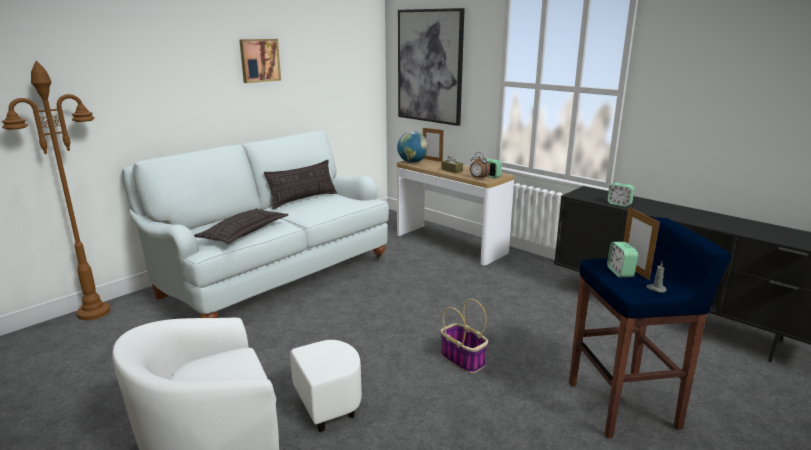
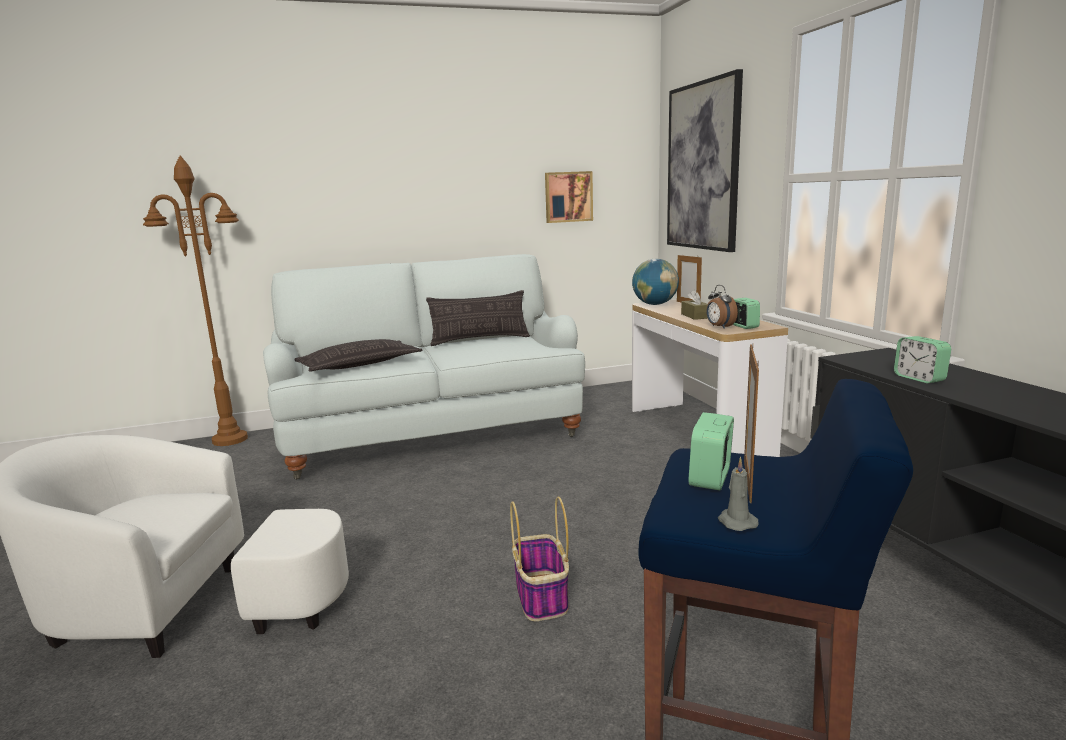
camera: 30 degrees right, 5 degrees down
(259, 60) = (457, 162): picture -> picture (568, 197)

